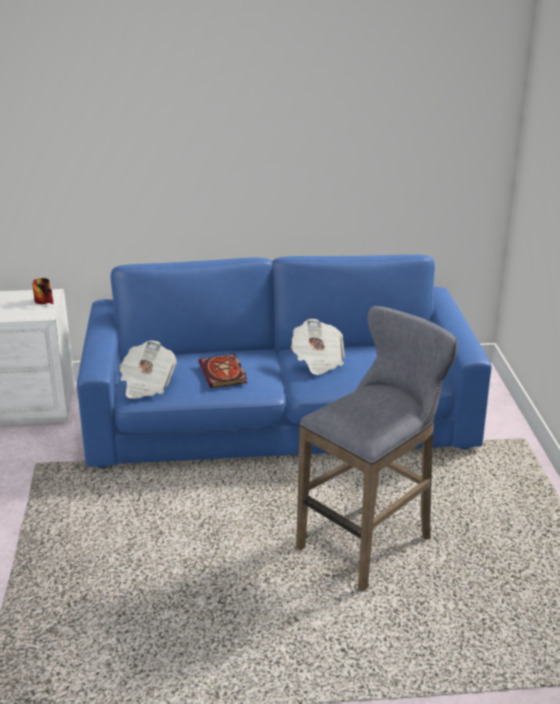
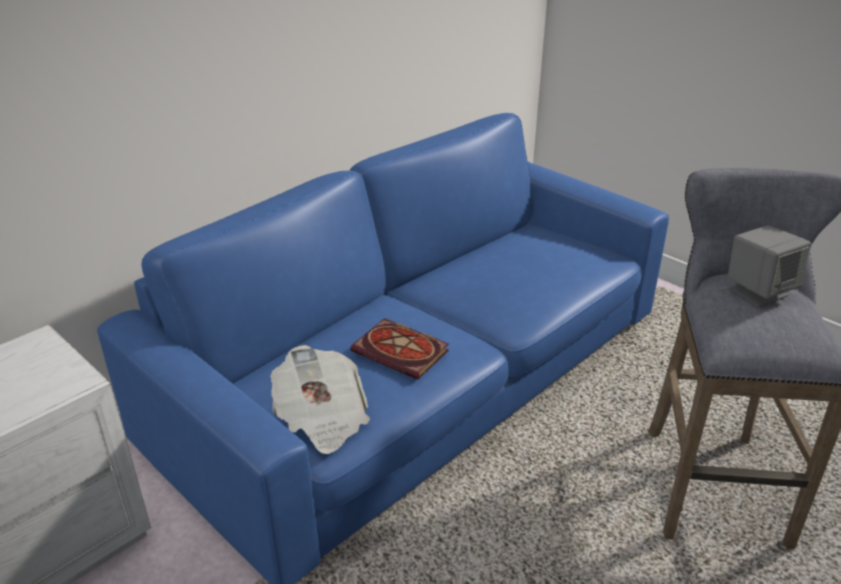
camera: 40 degrees left, 5 degrees up
(46, 301) = (46, 357): mug -> none
(318, 360) = (478, 284): newspaper -> none
(385, 398) = (758, 291): none -> grey speaker

